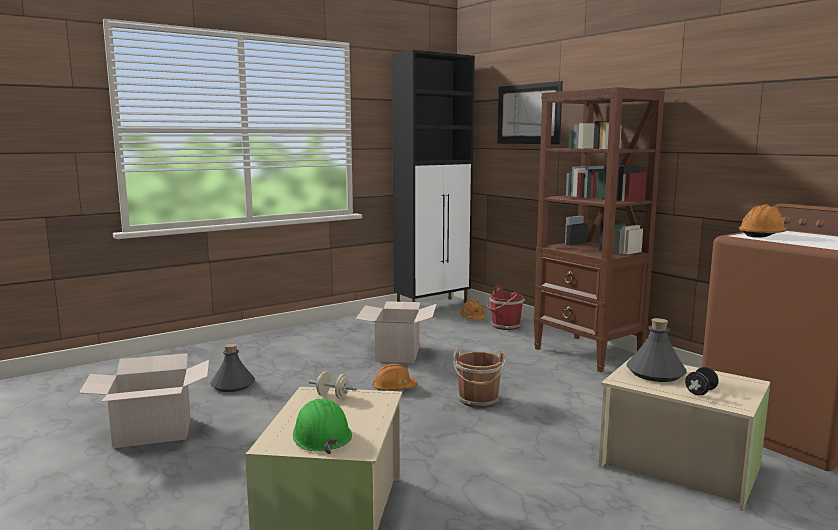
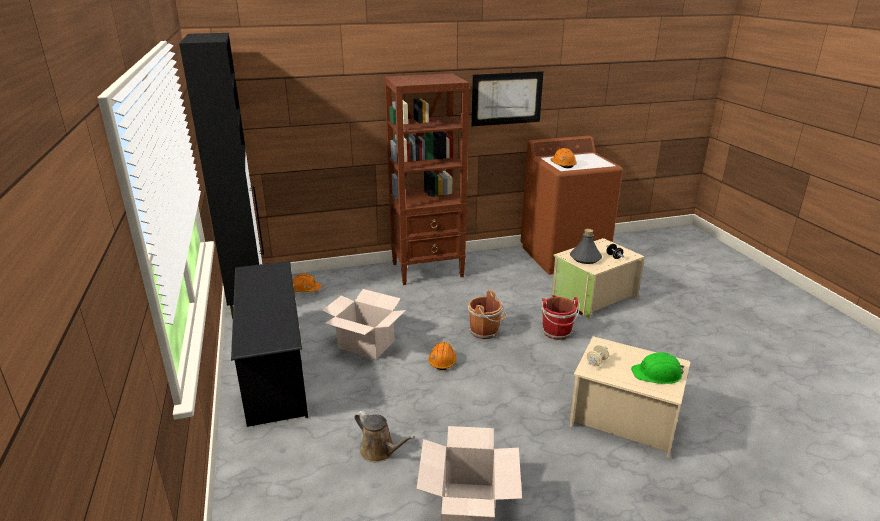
camera: 70 degrees left, 15 degrees up
(233, 385) = (380, 451): grey bottle -> brown watering can
(334, 333) = (274, 369): none -> black shoe rack
(504, 326) = (341, 282): red bucket -> red bucket (557, 333)
(528, 114) = (310, 92): picture -> picture (507, 98)

